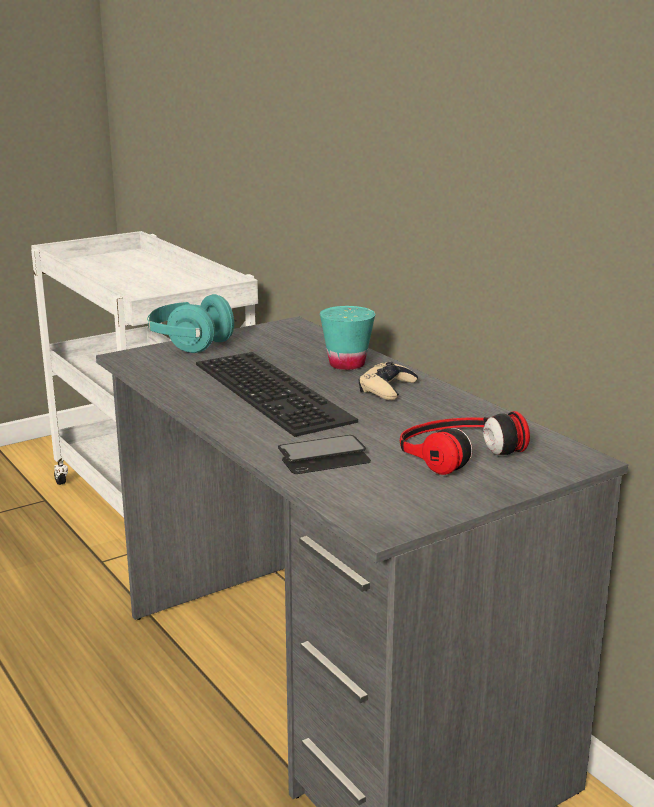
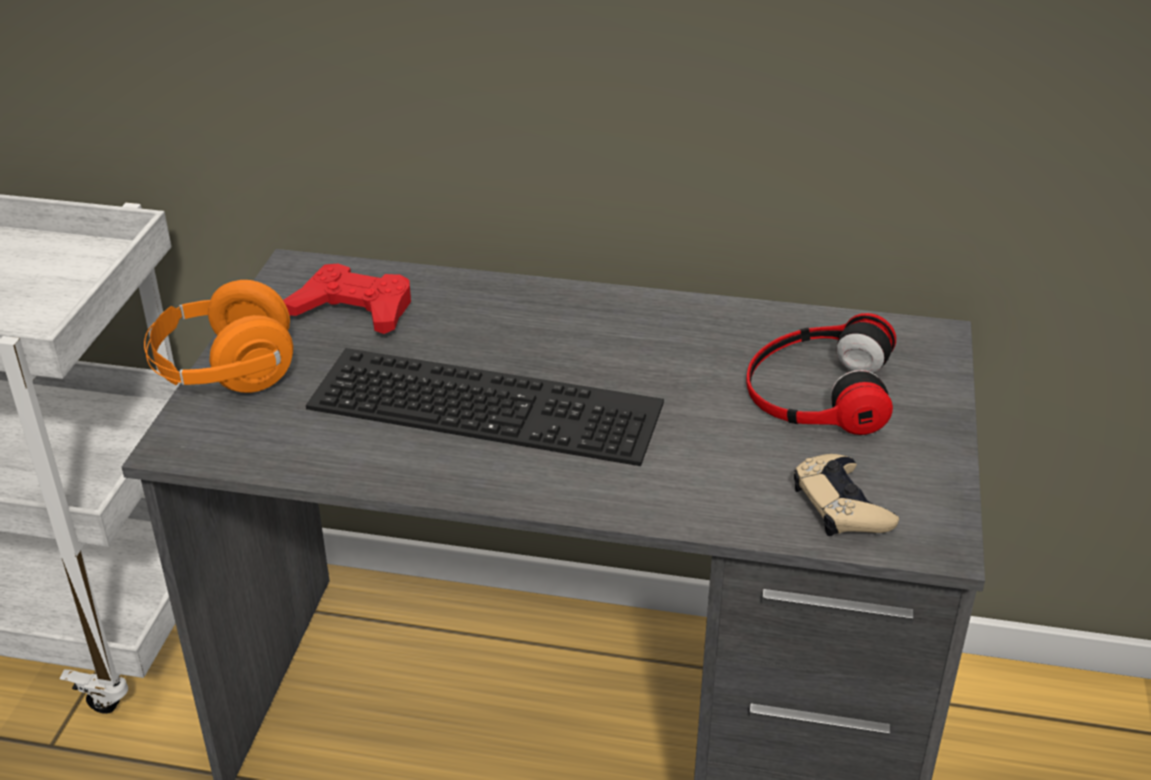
camera: 45 degrees left, 15 degrees up
(190, 343) = (225, 372): turquoise headphones -> orange headphones
(286, 343) = (354, 310): none -> red game controller
(324, 457) = (724, 479): phone -> none
(347, 364) = (490, 311): turquoise cup -> none
(387, 388) = (601, 330): beige game controller -> beige game controller (841, 505)

